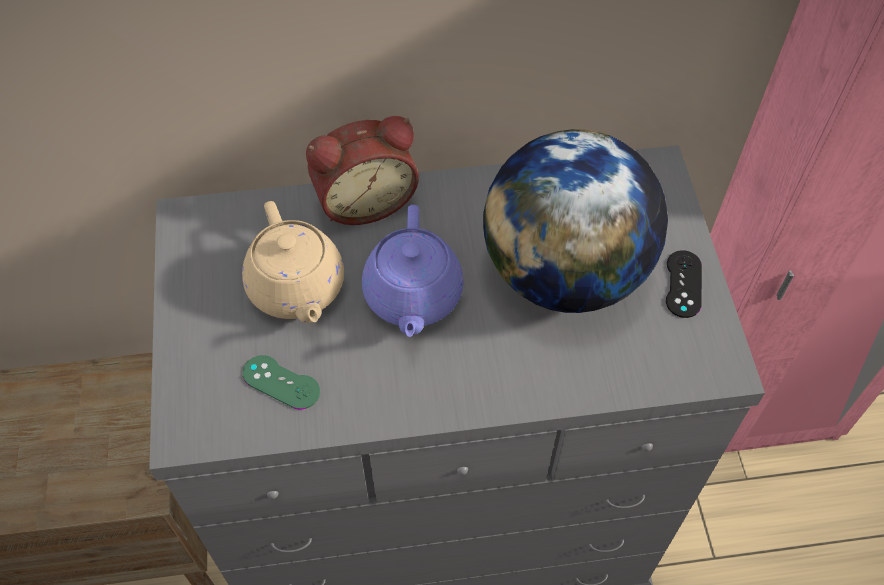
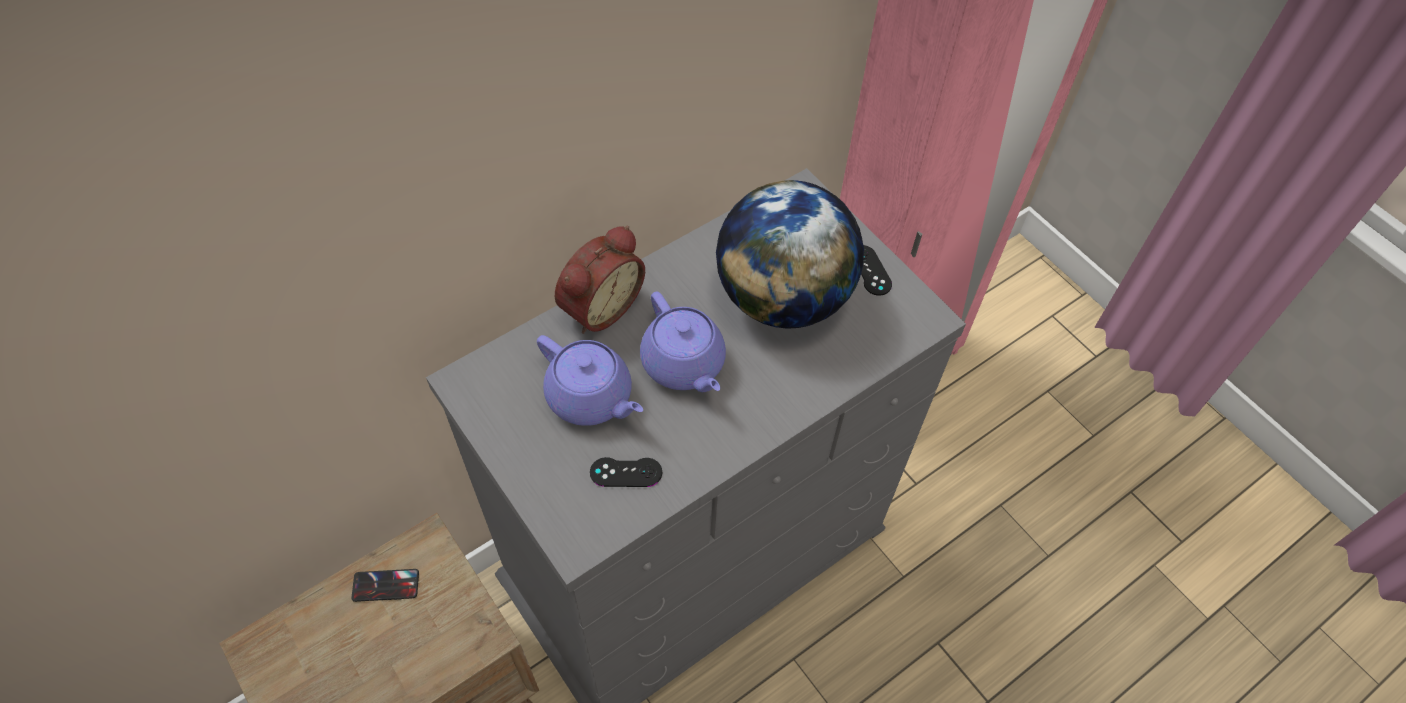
camera: 30 degrees left, 0 degrees up
(87, 396) = (385, 585): none -> phone
(281, 382) = (626, 472): green game controller -> black game controller
(297, 288) = (591, 397): beige teapot -> purple teapot

